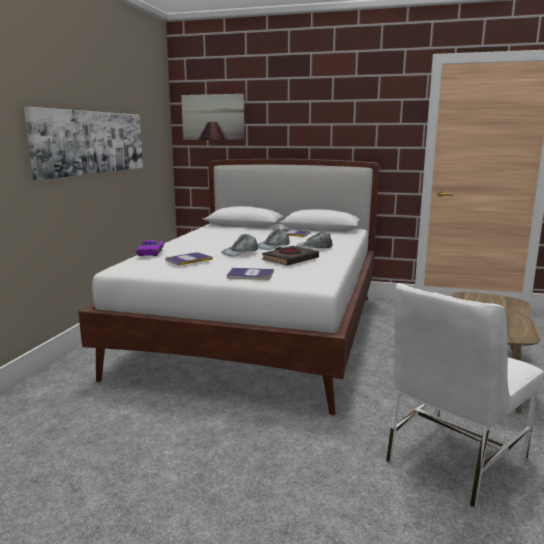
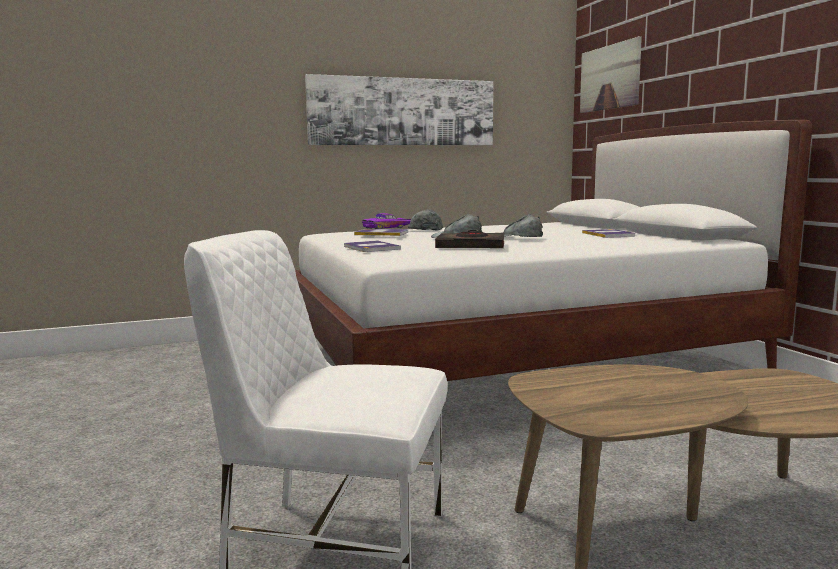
camera: 55 degrees right, 5 degrees down
(314, 247) = (559, 244): grey cap -> grey cap (424, 229)

